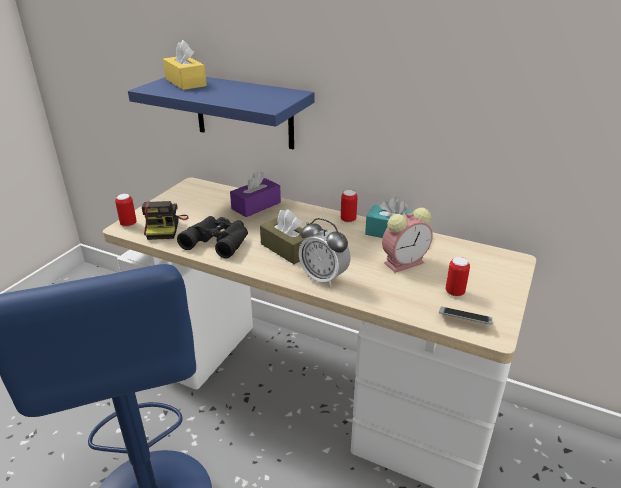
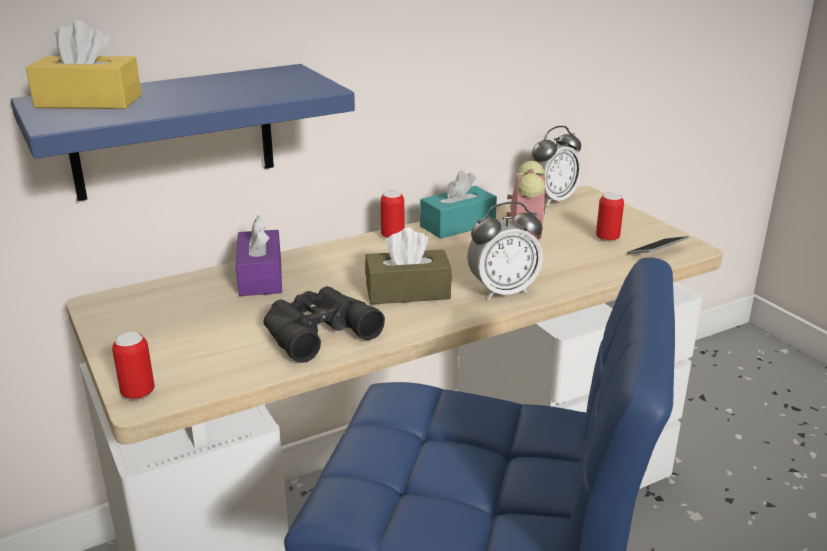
camera: 55 degrees left, 5 degrees down
(165, 227) = (207, 362): camera -> none
(483, 251) = (551, 200): none -> alarm clock

